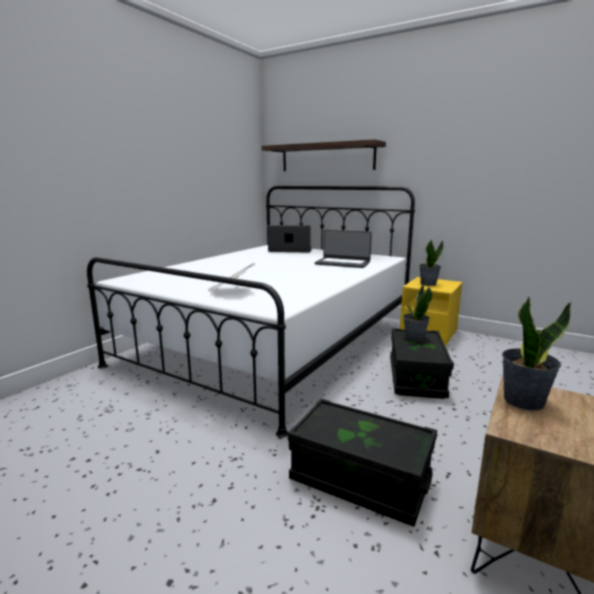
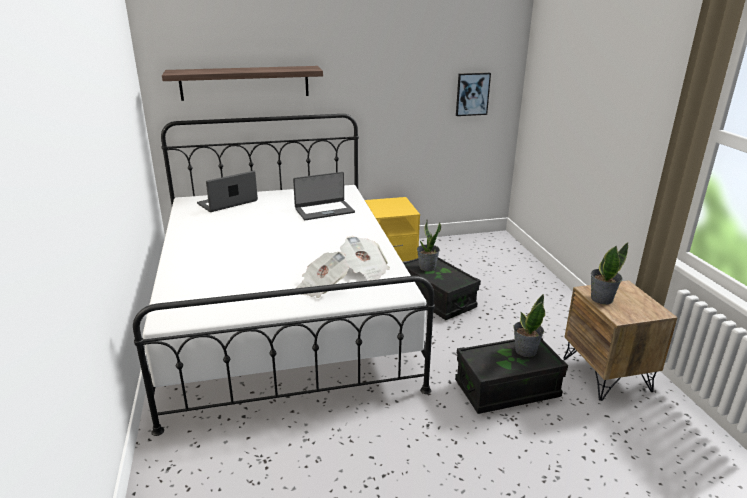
camera: 45 degrees left, 10 degrees up
(283, 292) = (365, 270): none -> newspaper
(428, 284) = (388, 208): potted plant -> potted plant (525, 350)
(560, 172) = (472, 94): none -> picture

